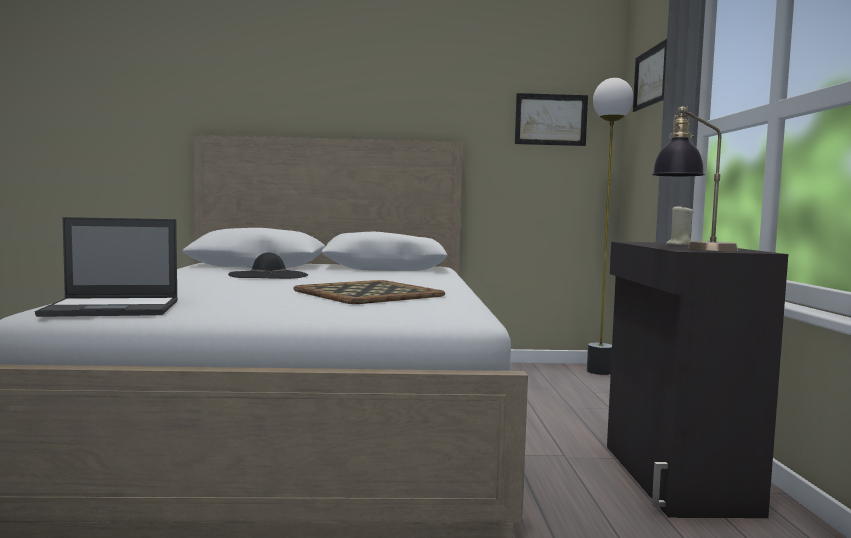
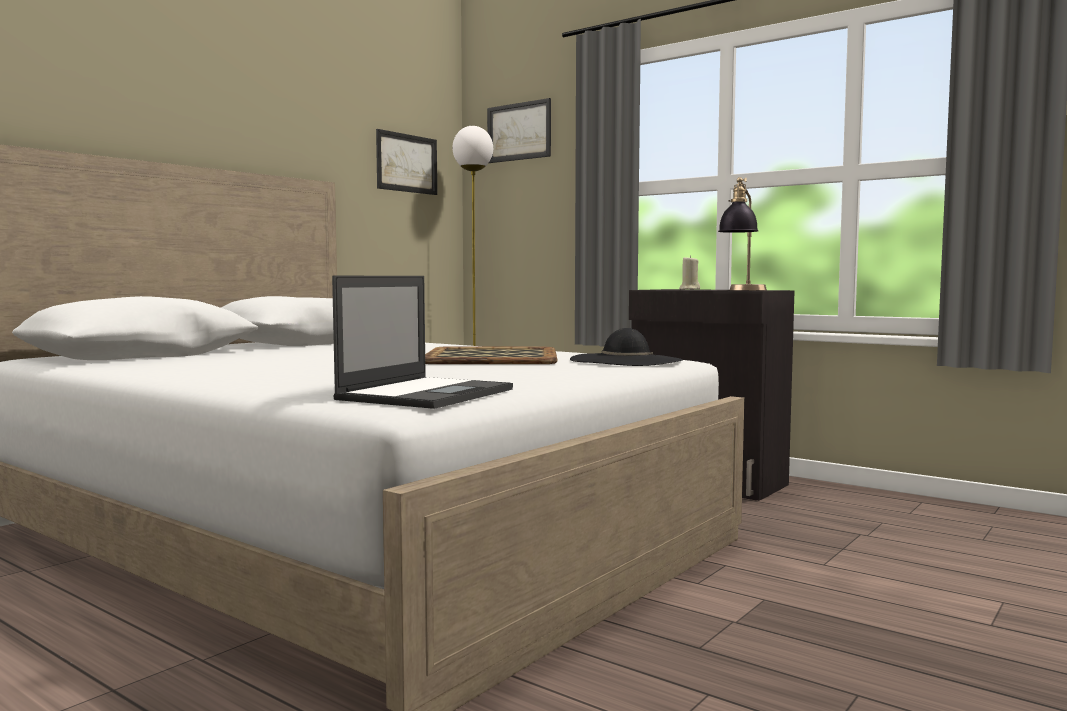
camera: 50 degrees left, 0 degrees up
(268, 275) = (264, 359): black hat -> black hat (625, 360)

